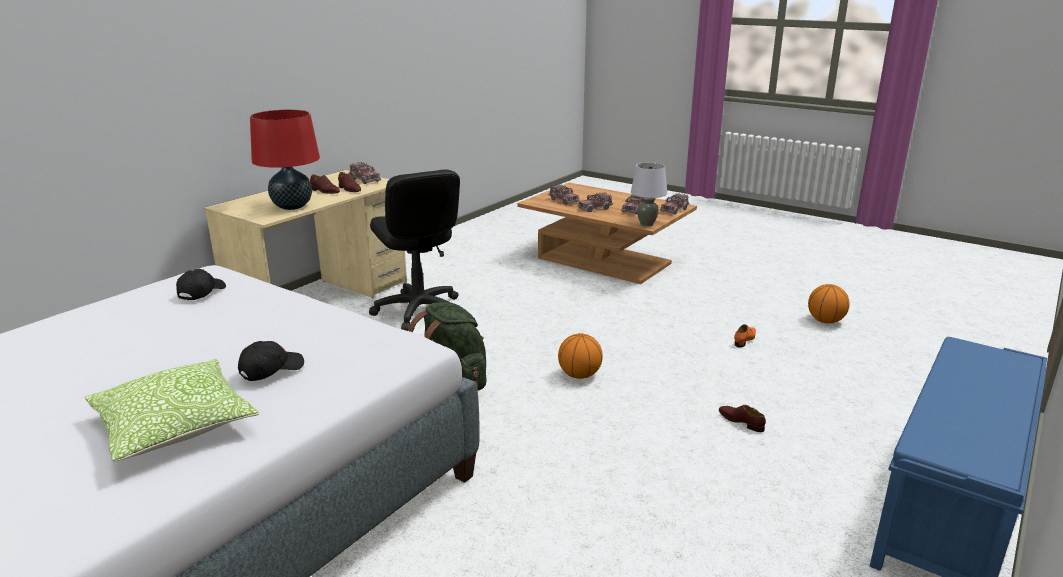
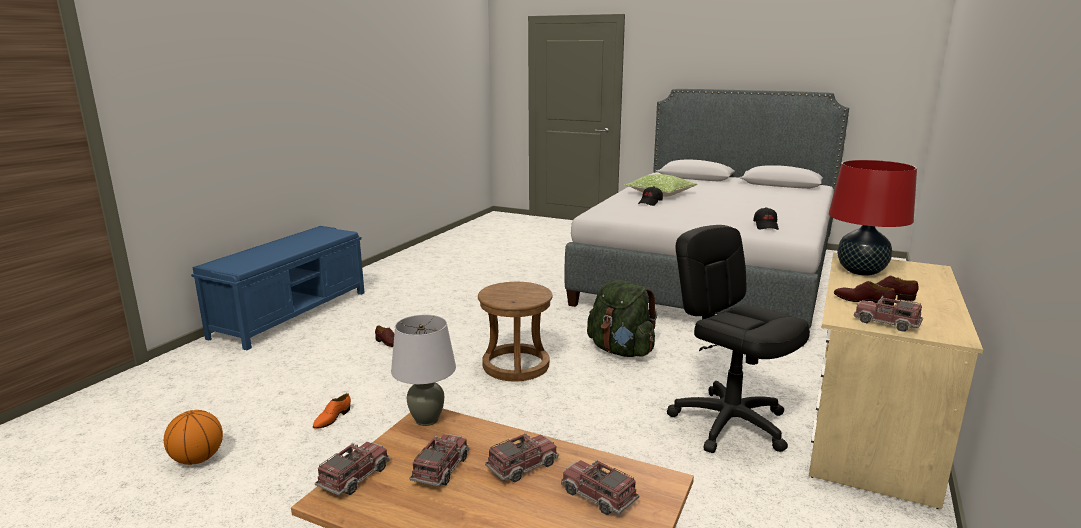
camera: 170 degrees right, 5 degrees down
(579, 375) = (515, 365): basketball -> brown stool

